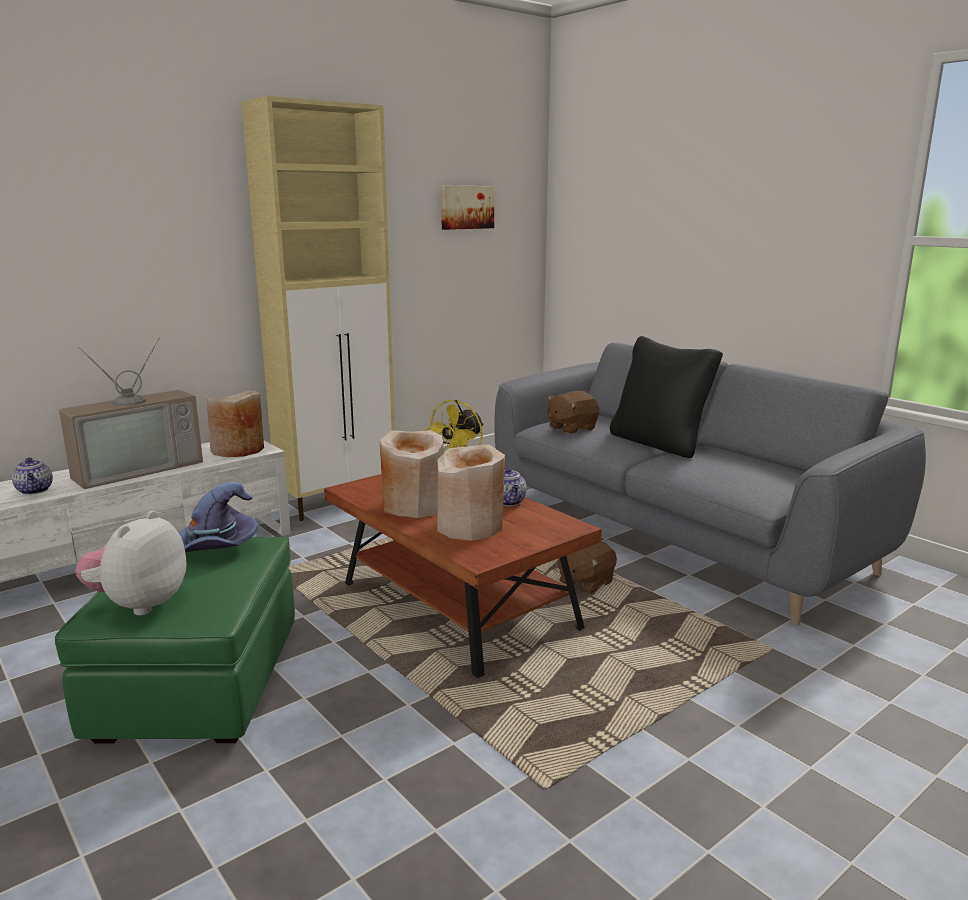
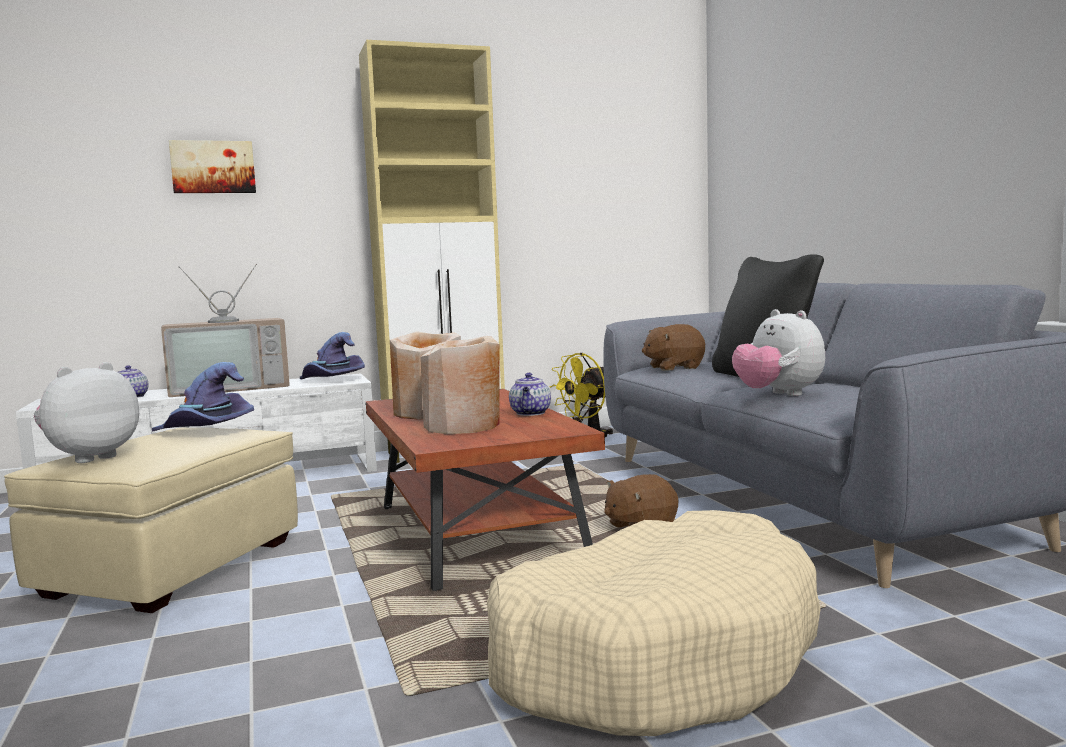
camera: 20 degrees right, 10 degrees down
(200, 684) = (173, 567): green ottoman -> beige ottoman
(238, 449) = (331, 380): beige vase -> purple hat
(466, 207) = (606, 157): picture -> picture (213, 167)
(691, 715) = (653, 655): none -> beige dog bed
(699, 473) = (778, 395): none -> plush toy

